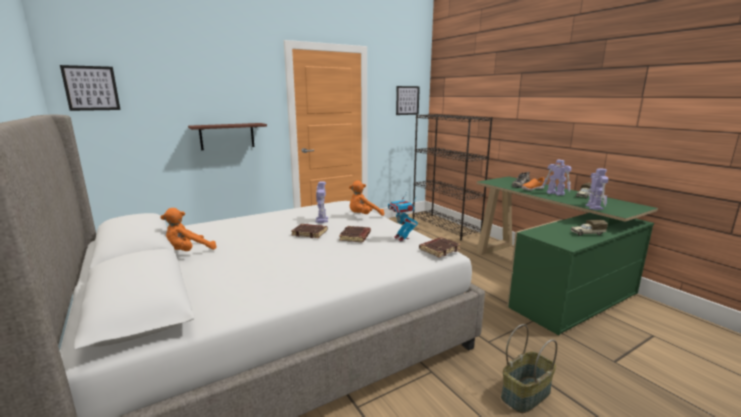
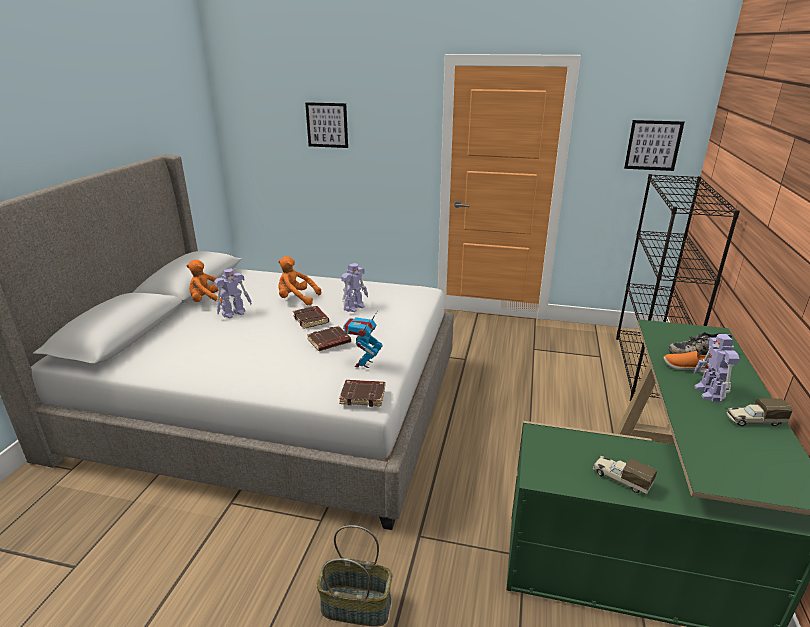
camera: 45 degrees right, 10 degrees up
(91, 88) = (248, 115): picture -> picture (327, 125)
(227, 136) = (365, 174): shelf -> none
(363, 216) = (400, 318): orange plush toy -> orange plush toy (296, 299)
(594, 207) = (699, 446): toy robot -> toy robot (234, 313)

